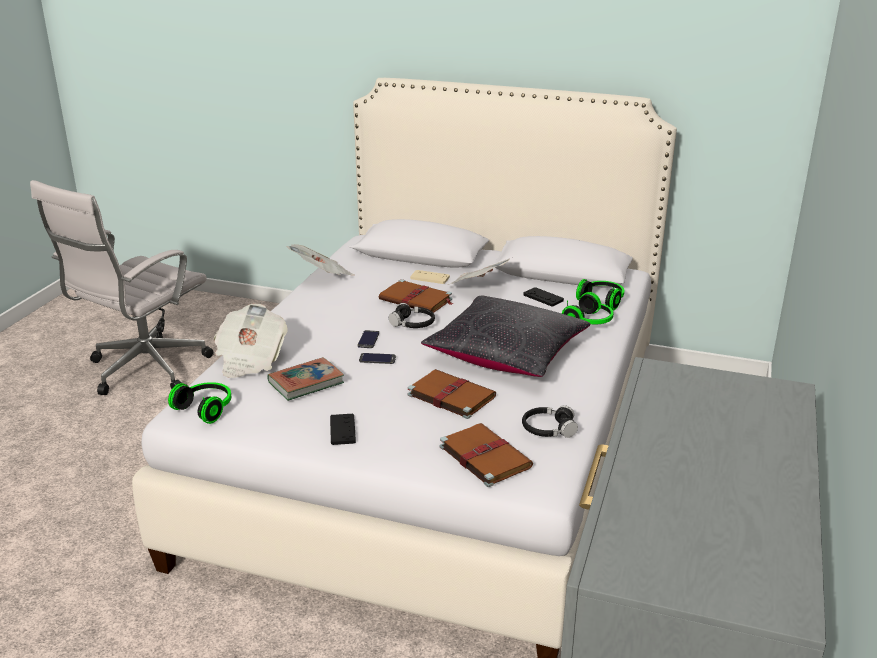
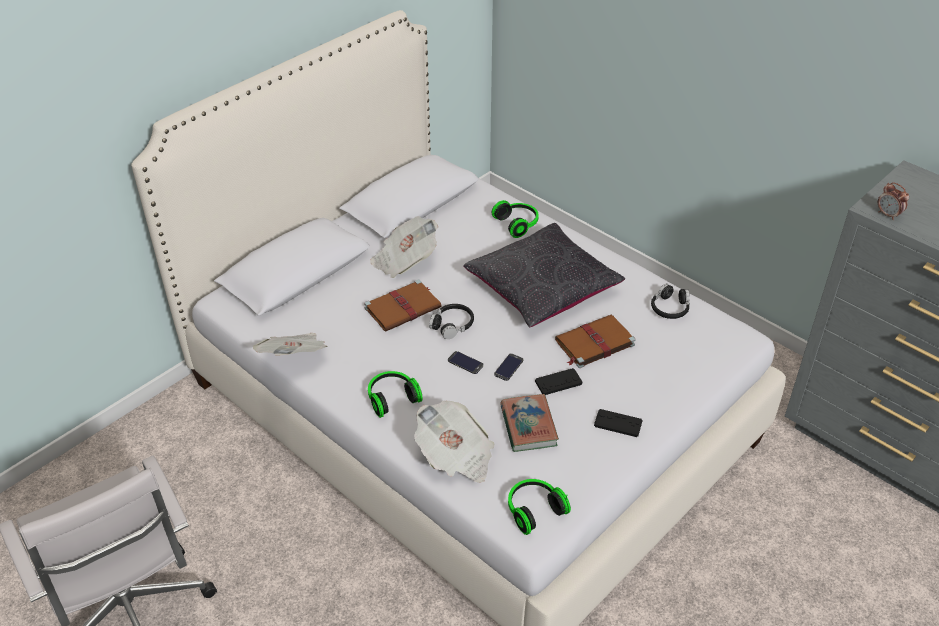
camera: 65 degrees left, 15 degrees up
(430, 278) = (360, 284): beige game controller -> none
(483, 456) = (693, 354): brown book -> none
(543, 298) = (454, 231): black game controller -> black game controller (558, 382)
(602, 301) = (484, 203): headphones -> headphones (392, 398)
(654, 383) = (888, 215): none -> alarm clock

